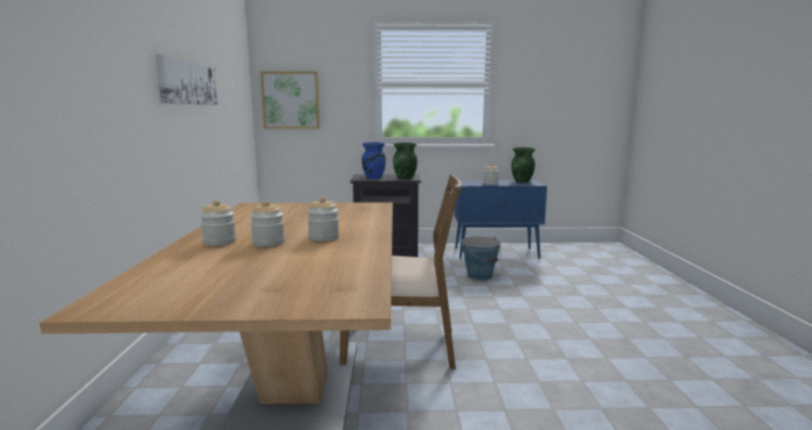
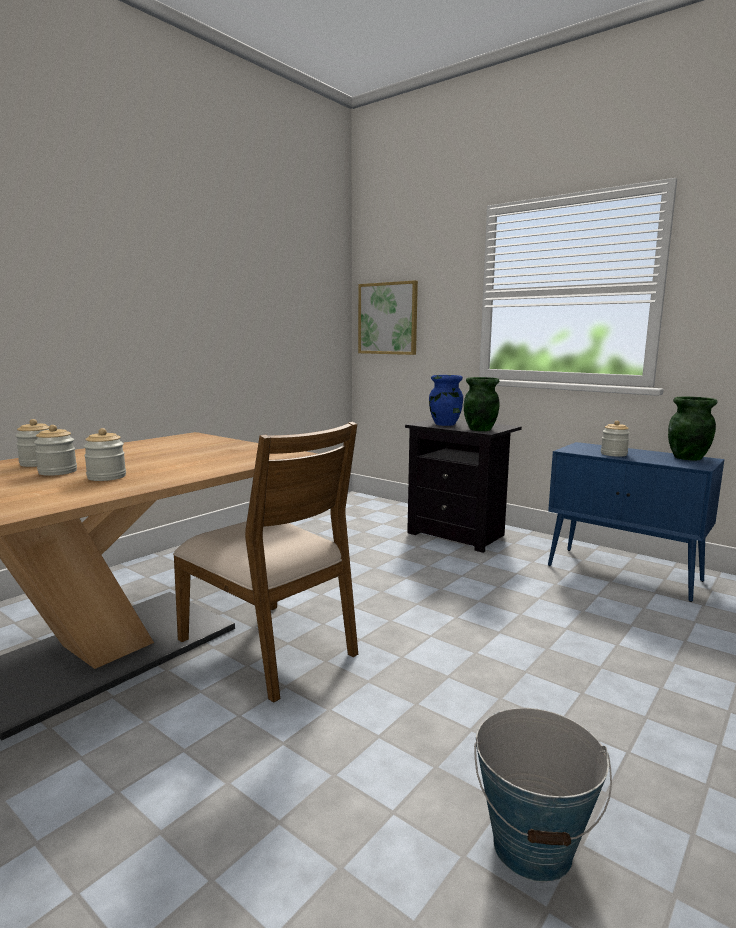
camera: 40 degrees right, 0 degrees up
(187, 83) = (200, 300): picture -> none
(480, 276) = (533, 597): bucket -> bucket (533, 847)

